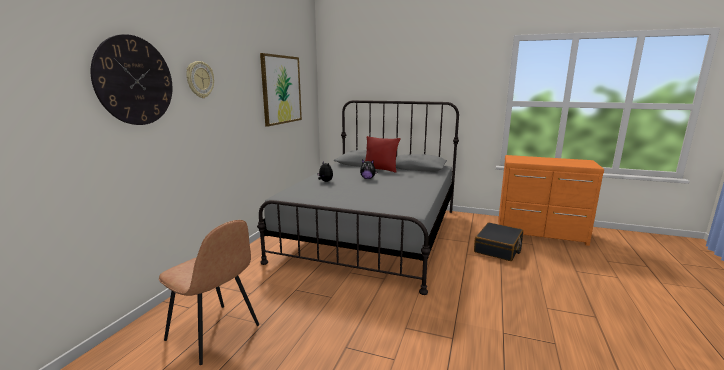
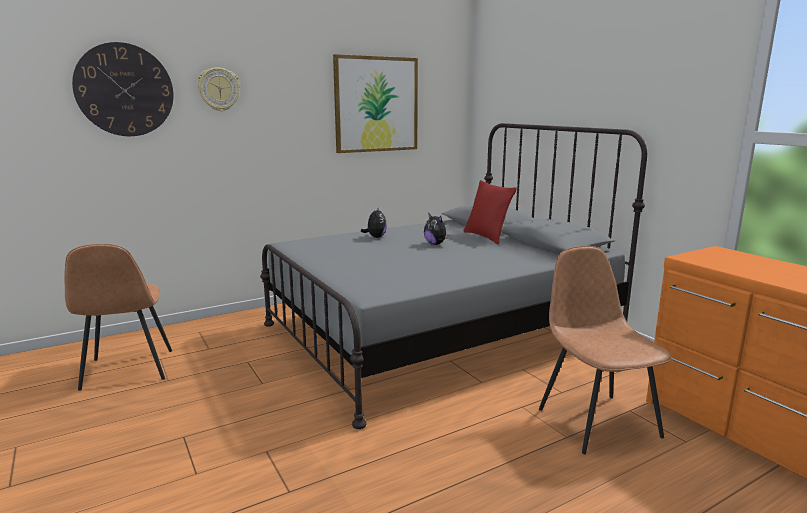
camera: 40 degrees right, 0 degrees up
(498, 248) = (596, 421): black suitcase -> brown chair

